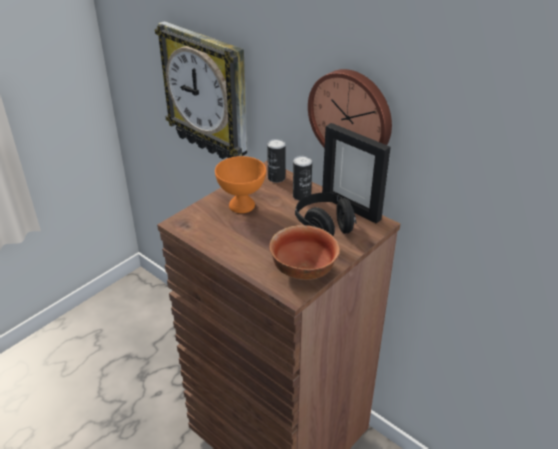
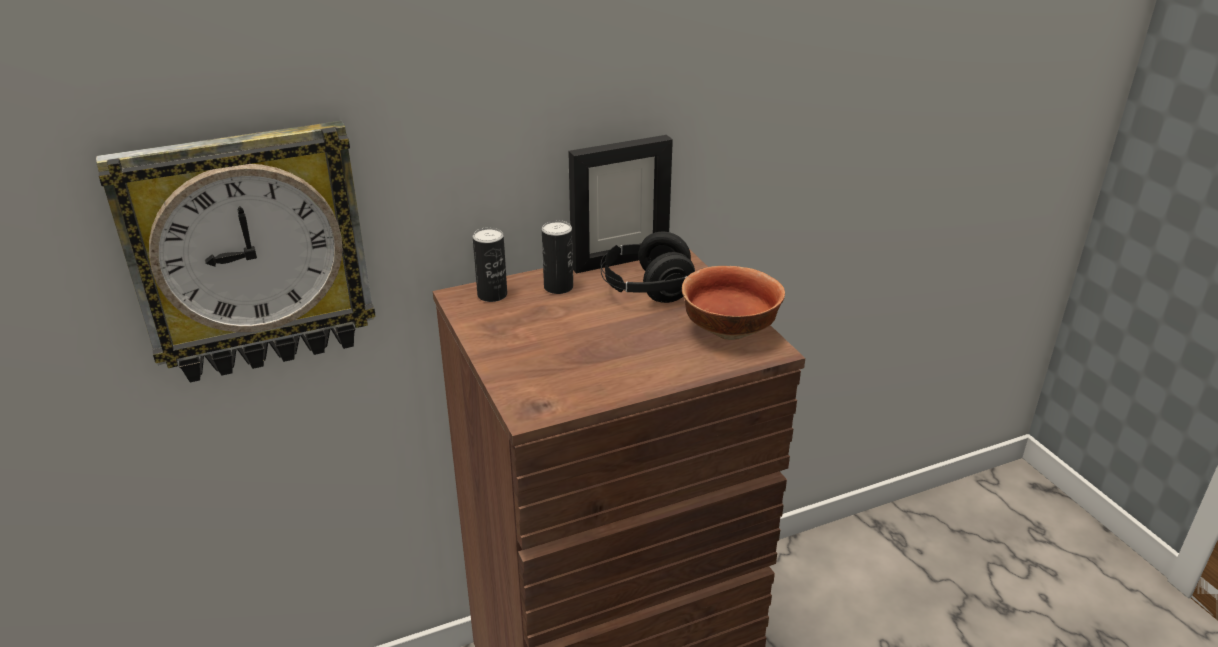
camera: 65 degrees left, 5 degrees down
(242, 206) = (538, 341): orange bowl -> none
(351, 115) = (574, 131): wall clock -> none

